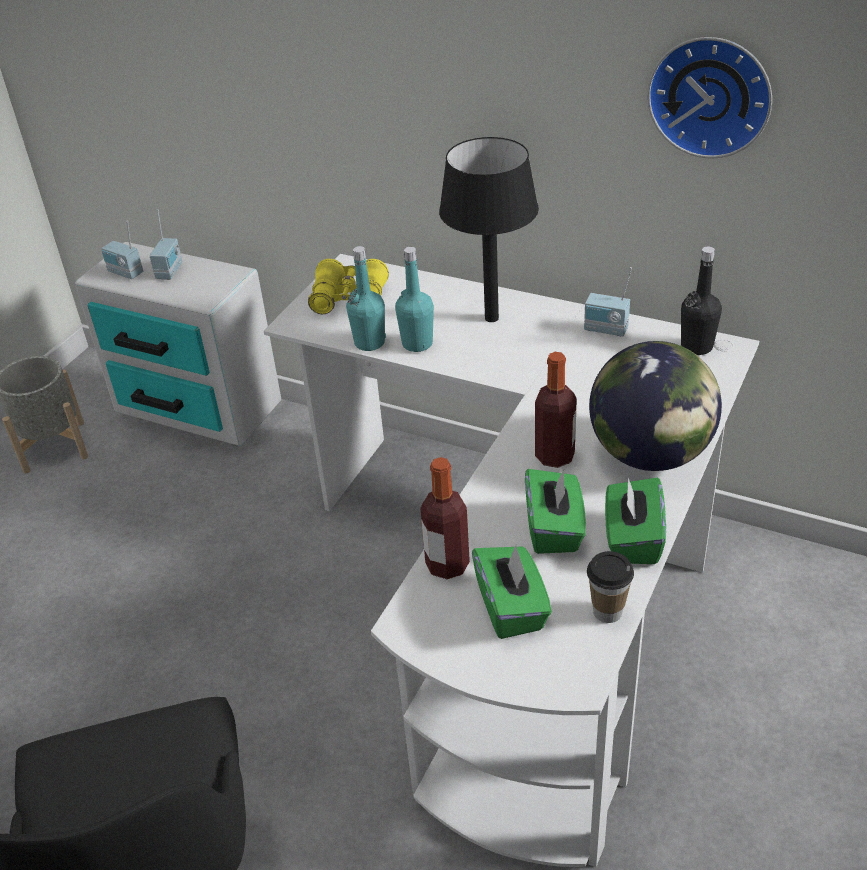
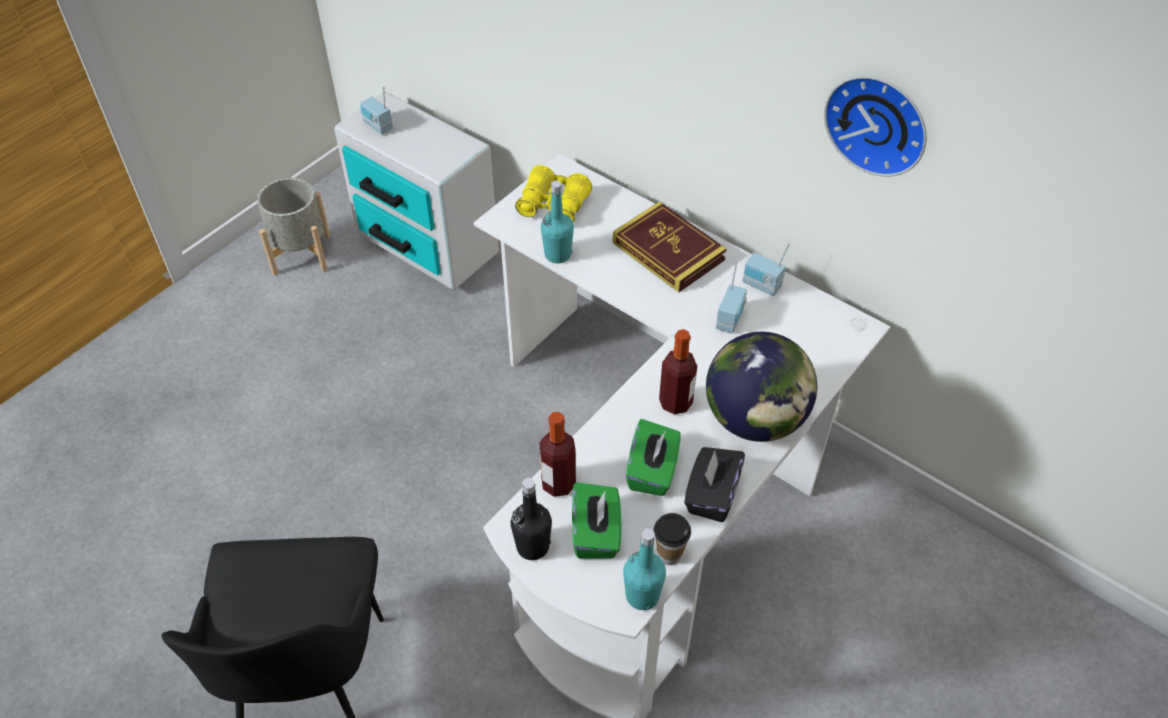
camera: 10 degrees right, 10 degrees up
(170, 271) = (416, 133): radio -> radio (731, 320)
(417, 344) = (597, 264): turquoise bottle -> turquoise bottle (642, 595)
(491, 317) = (668, 251): black table lamp -> book
(632, 539) = (711, 495): green tissue box -> black tissue box
(696, 346) = (833, 320): black bottle -> black bottle (532, 546)

